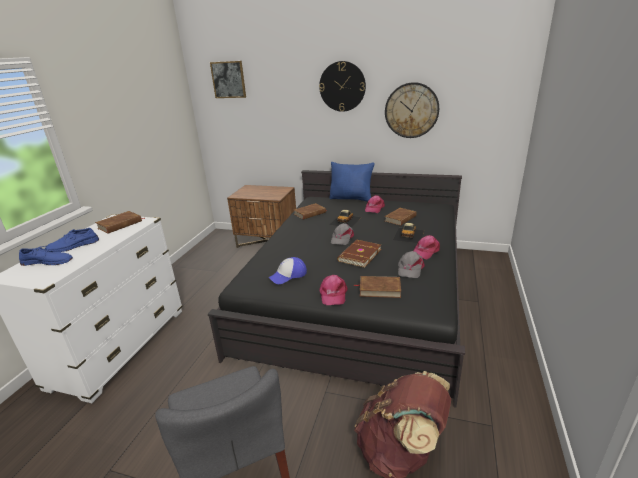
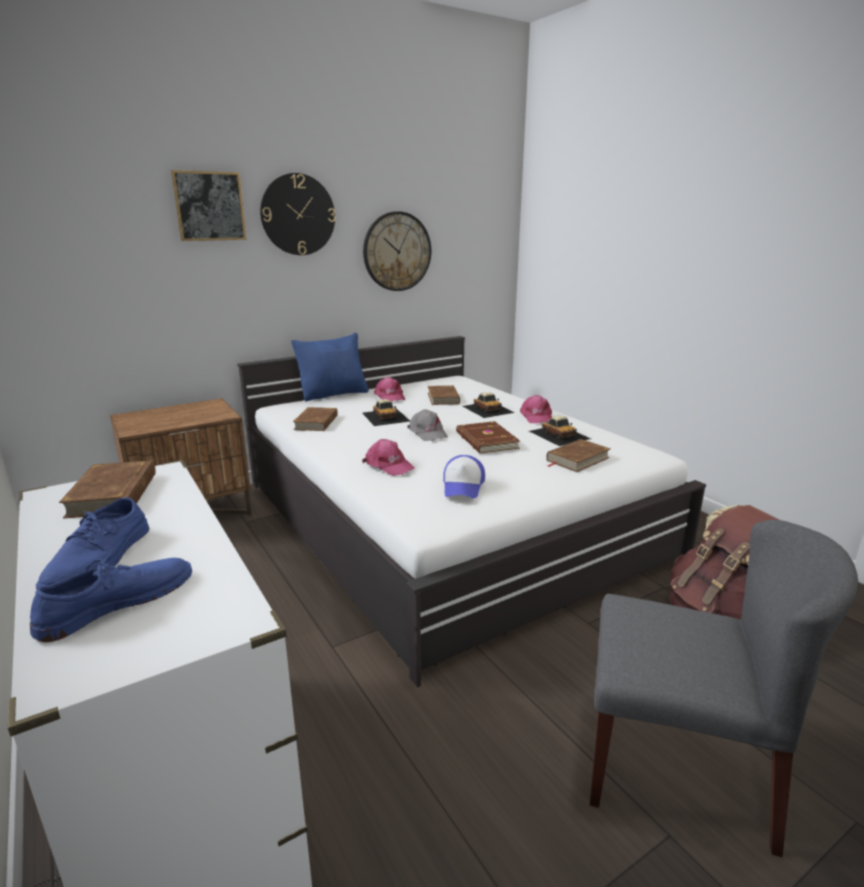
camera: 50 degrees left, 5 degrees down
(228, 79) = (58, 193): picture -> picture (209, 206)
(333, 294) = (549, 482): pink cap -> pink cap (388, 465)
(359, 294) = (444, 517): black bed -> white bed
(410, 269) = (559, 434): grey cap -> toy car

